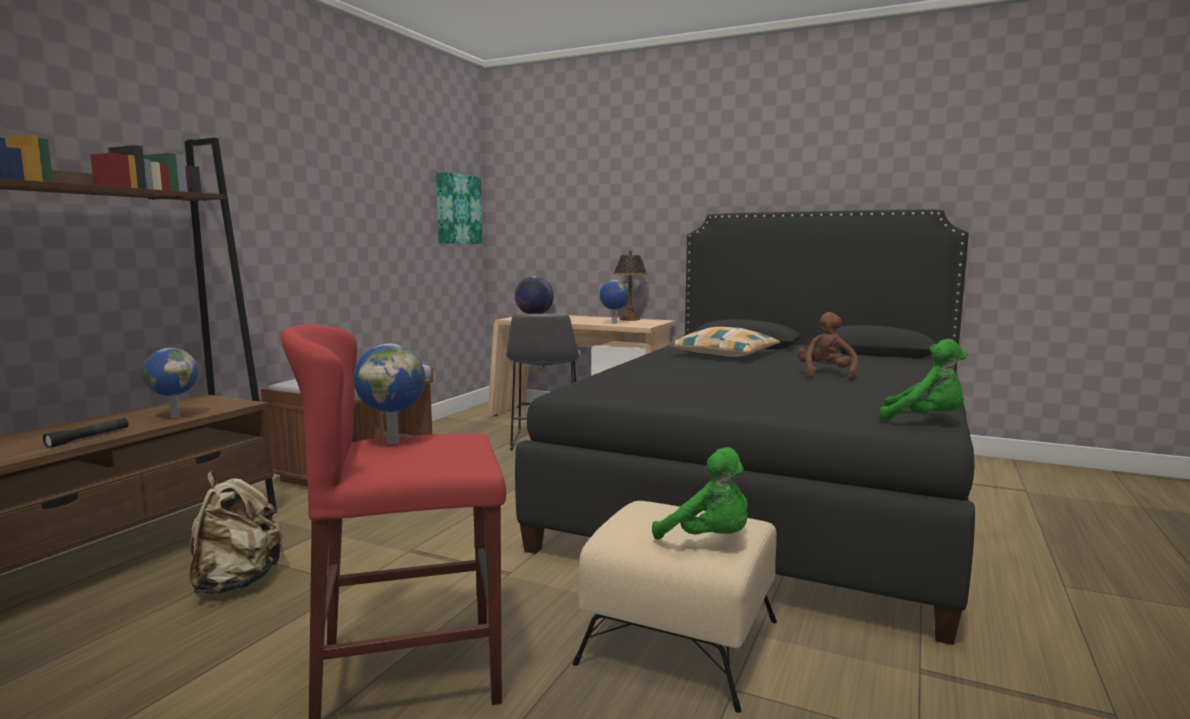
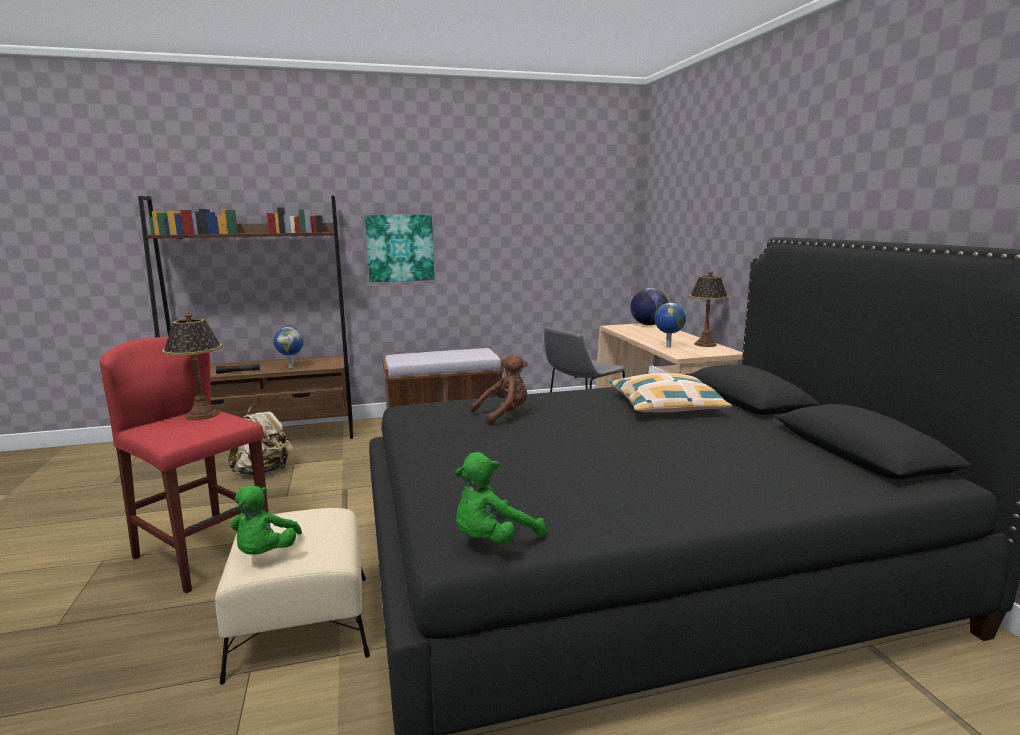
camera: 50 degrees right, 5 degrees up
(393, 442) = (202, 415): globe -> table lamp
(458, 209) = (598, 223): picture -> picture (400, 248)
(826, 375) = (651, 459): brown plush toy -> brown plush toy (504, 414)
(925, 420) = (493, 540): green plush toy -> green plush toy turned 60 degrees clockwise

